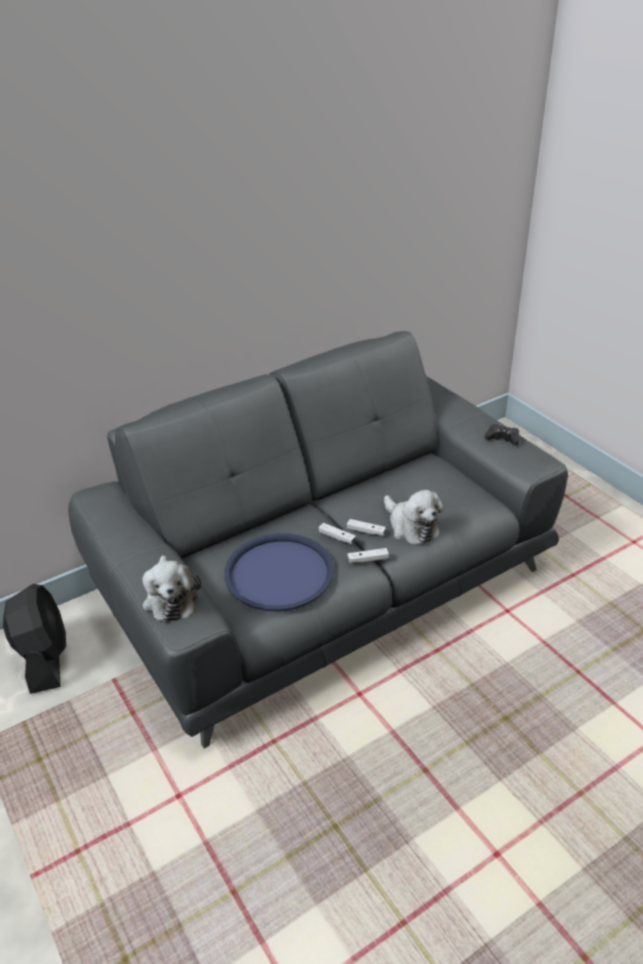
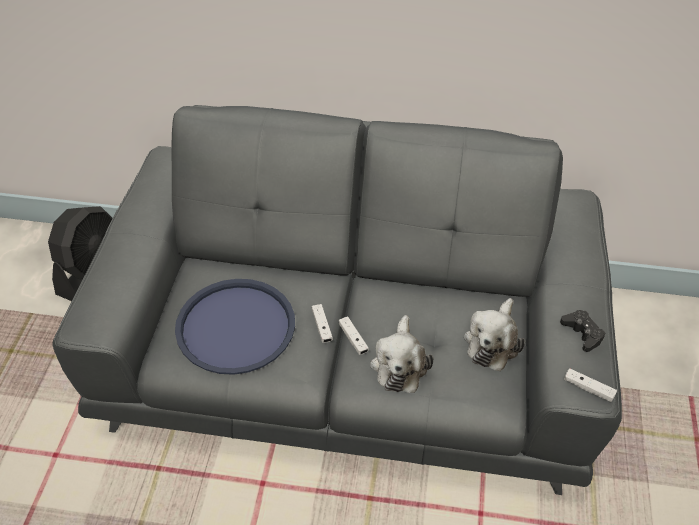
camera: 40 degrees right, 10 degrees up
(171, 598) = (107, 291): plush toy -> plush toy (493, 342)
(368, 559) = (320, 368): white game controller -> white game controller (588, 388)

